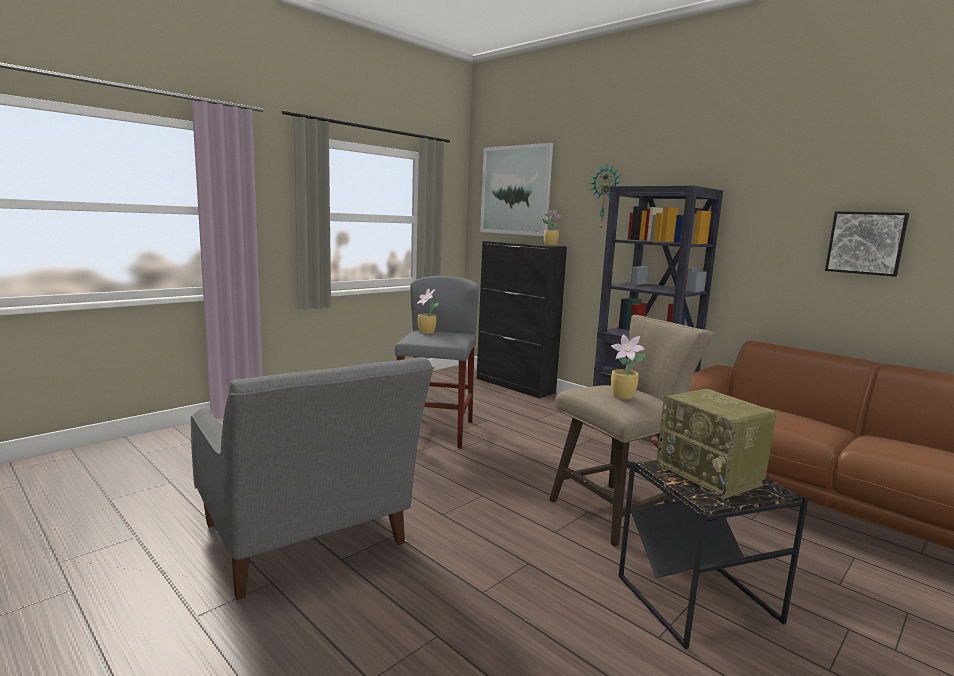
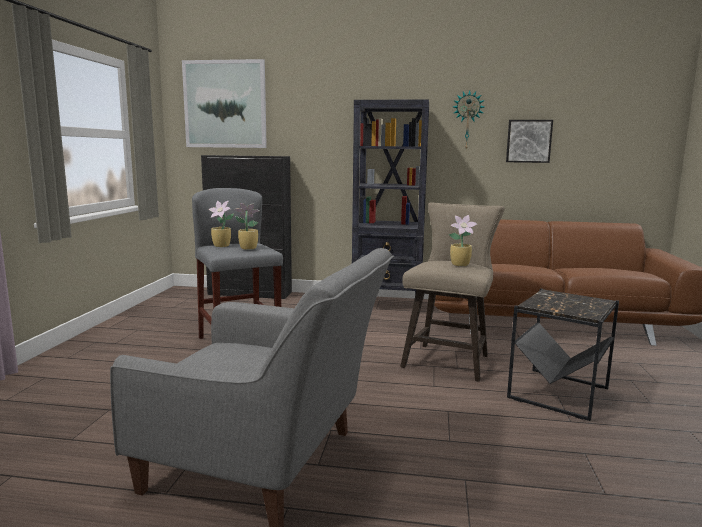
camera: 35 degrees left, 0 degrees up
(550, 245) = (274, 155): potted plant -> potted plant (247, 248)
(605, 197) = (324, 110): wall clock -> wall clock (467, 120)
(711, 476) = (564, 302): radio -> none

